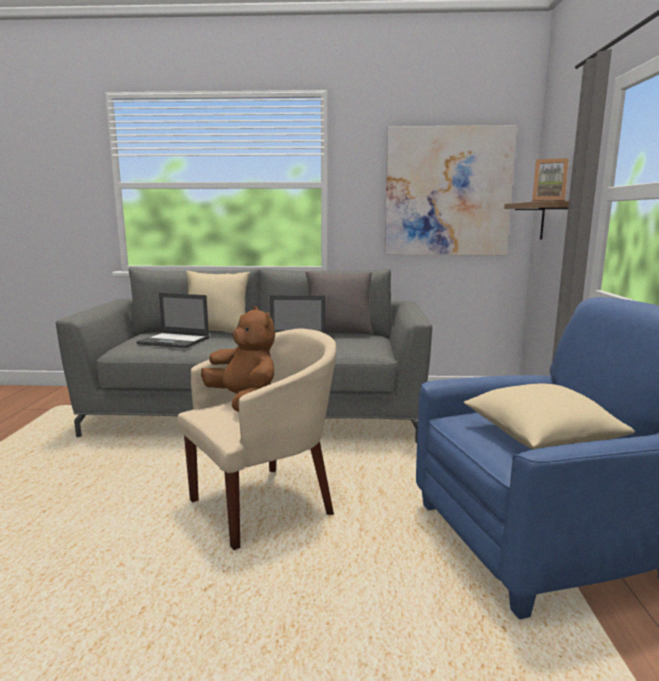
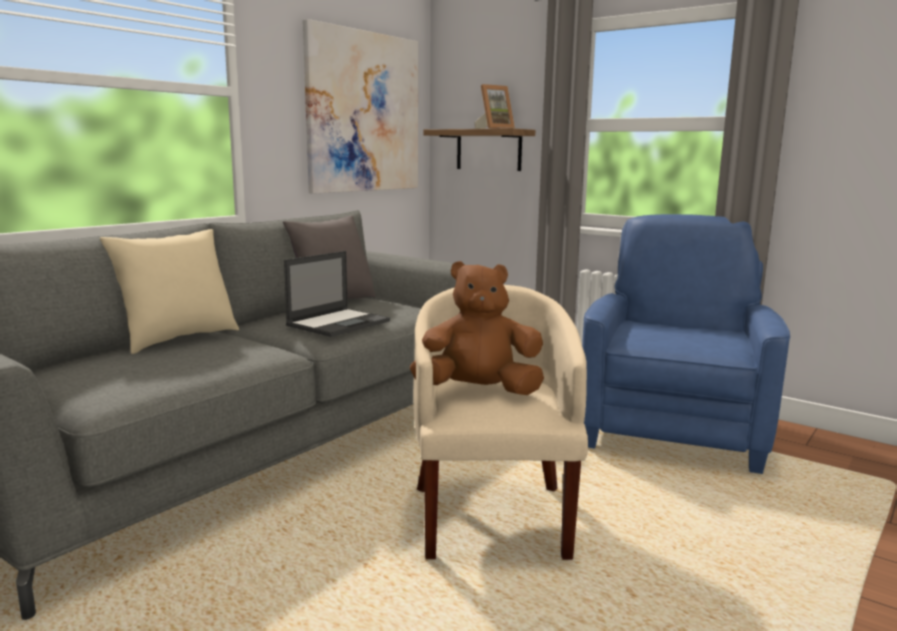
camera: 55 degrees left, 0 degrees up
(174, 341) = (163, 363): laptop -> none
(540, 439) = (696, 336): beige pillow -> none

